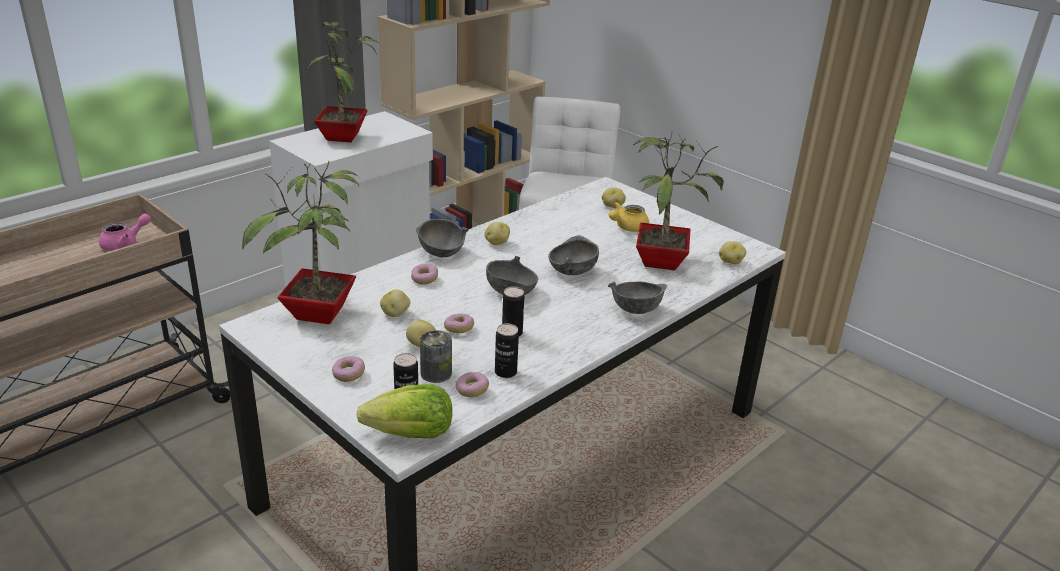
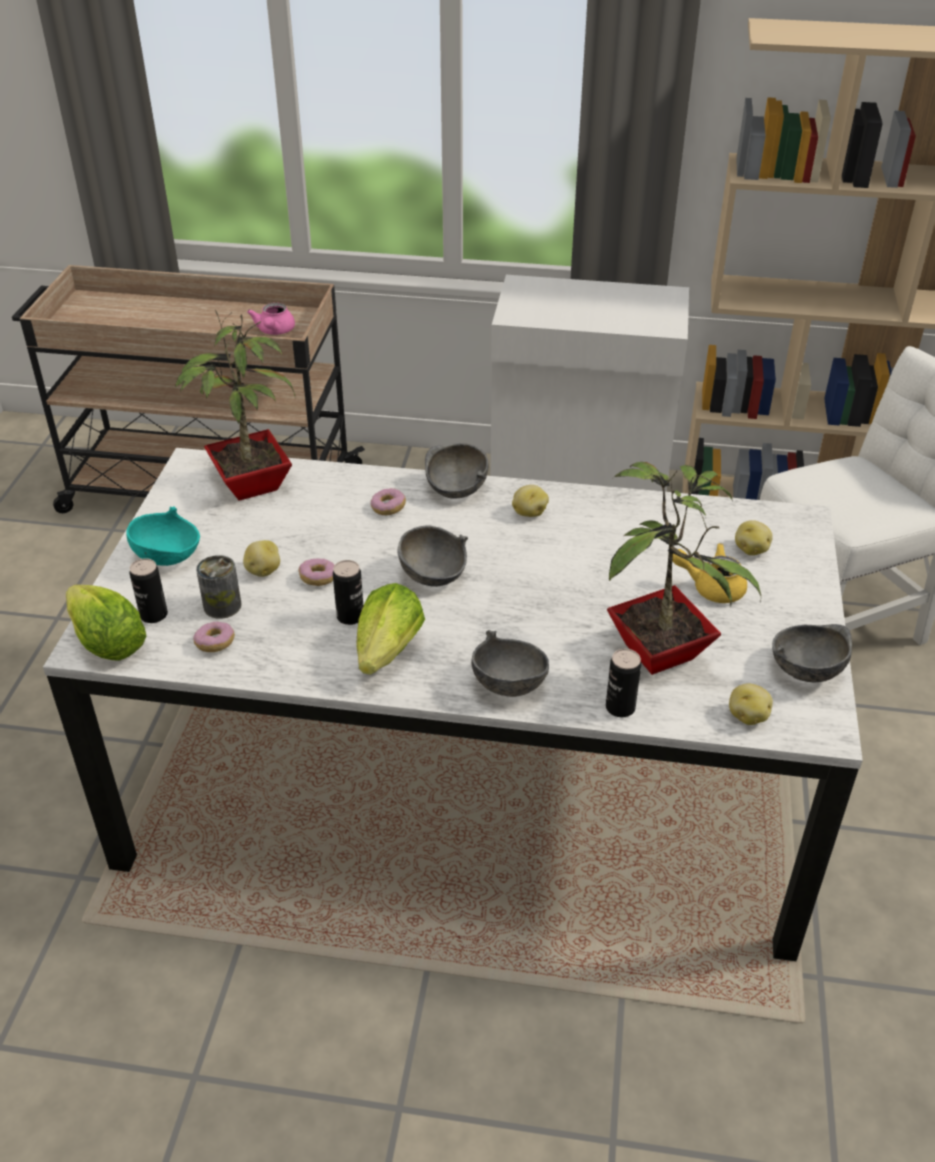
camera: 55 degrees right, 10 degrees up
(125, 244) = (274, 331): pink teapot -> pink teapot turned 75 degrees clockwise
(345, 137) = (581, 303): potted plant -> none
(349, 375) = (168, 557): donut -> turquoise bowl
(395, 313) = (302, 526): potato -> none
(505, 372) = (270, 649): can -> can (620, 707)
(560, 333) = (388, 651): none -> lettuce
(571, 271) = (536, 595): grey bowl -> grey bowl (805, 670)

